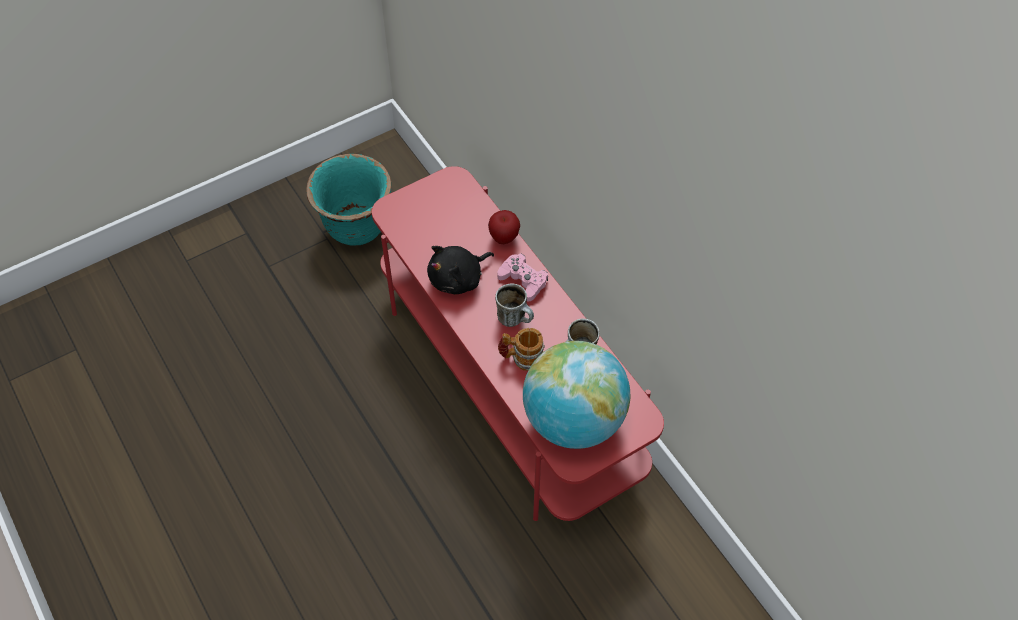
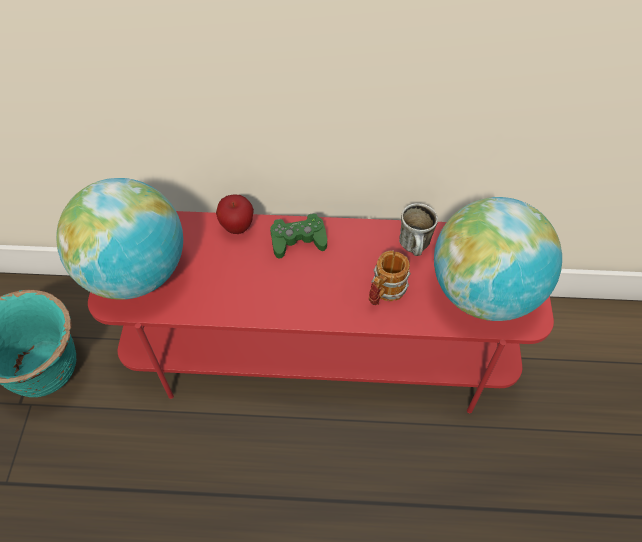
camera: 55 degrees left, 0 degrees up
(420, 208) = (135, 272): none -> globe
(458, 279) = (250, 290): black plush toy -> none
(515, 319) = (337, 271): mug -> none
(523, 280) = (298, 240): pink game controller -> green game controller

